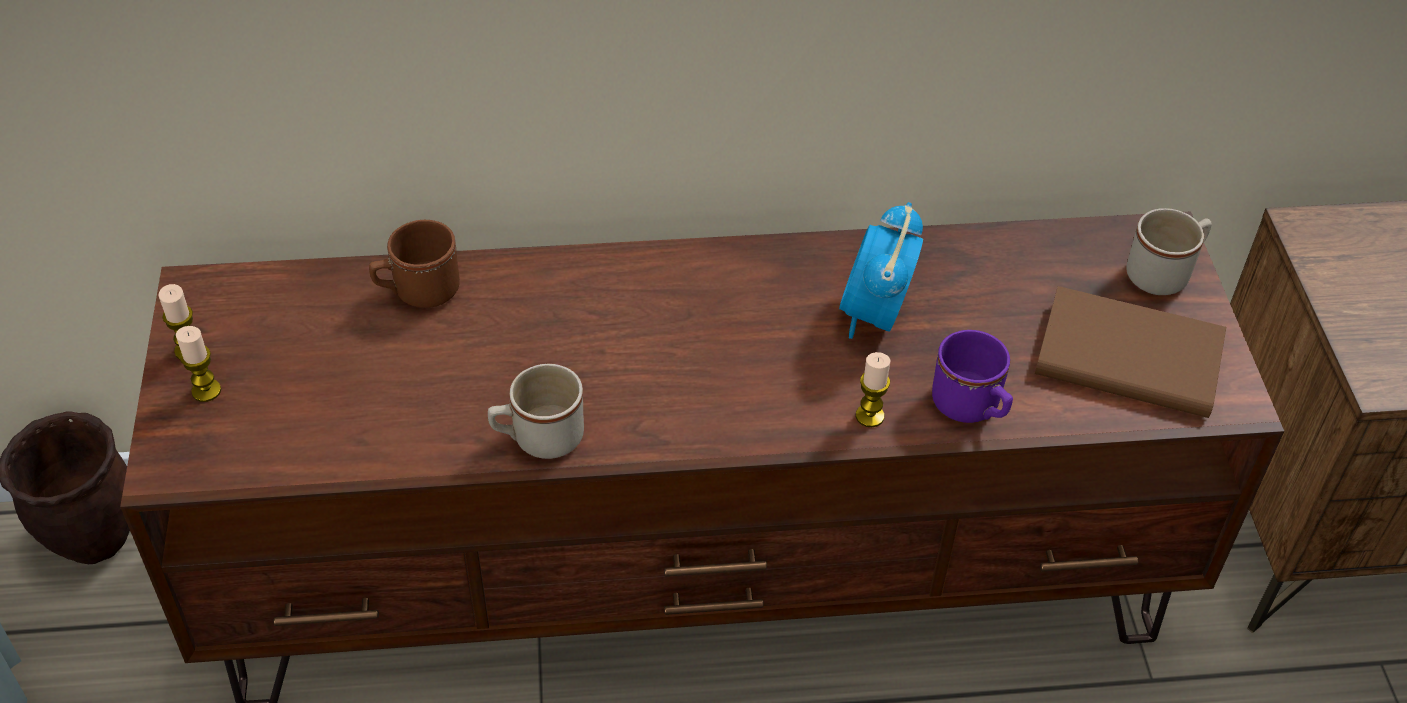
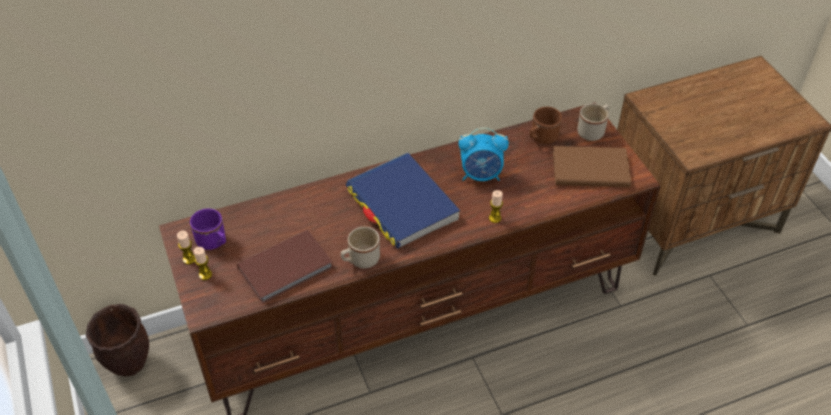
camera: 15 degrees left, 0 degrees up
(378, 419) = (287, 269): none -> brown book
(417, 292) = (281, 210): brown mug -> brown mug (541, 138)
(677, 337) = (402, 204): none -> blue book
(874, 314) = (481, 175): alarm clock -> alarm clock turned 90 degrees counterclockwise
(971, 408) = (535, 205): purple mug -> purple mug (214, 242)

